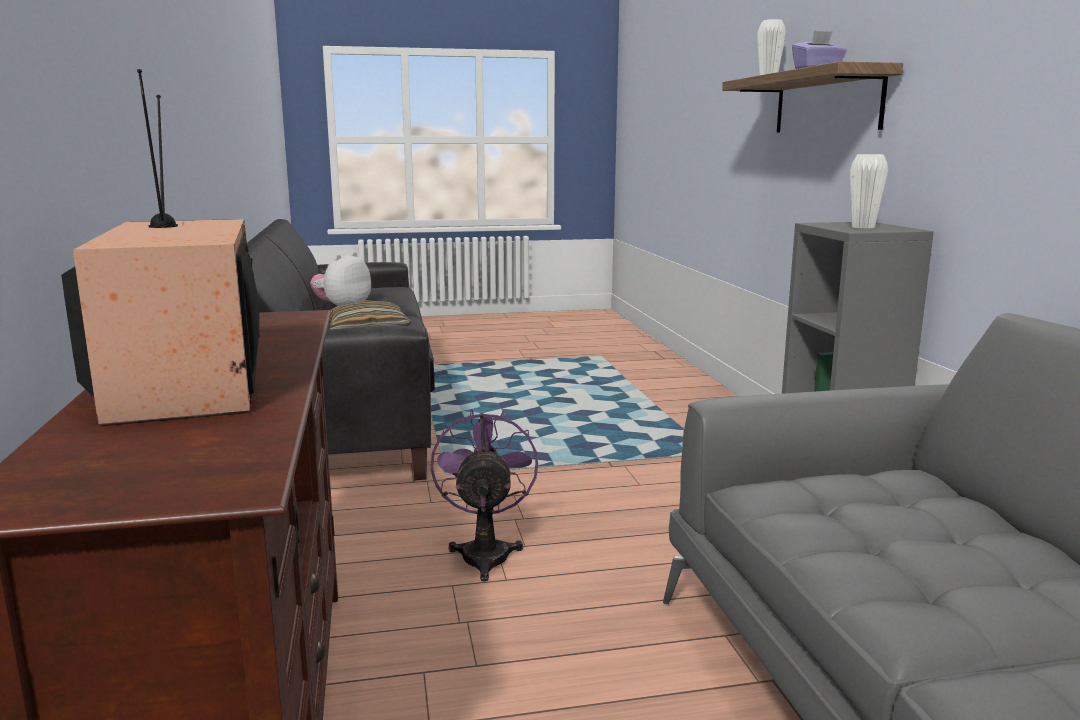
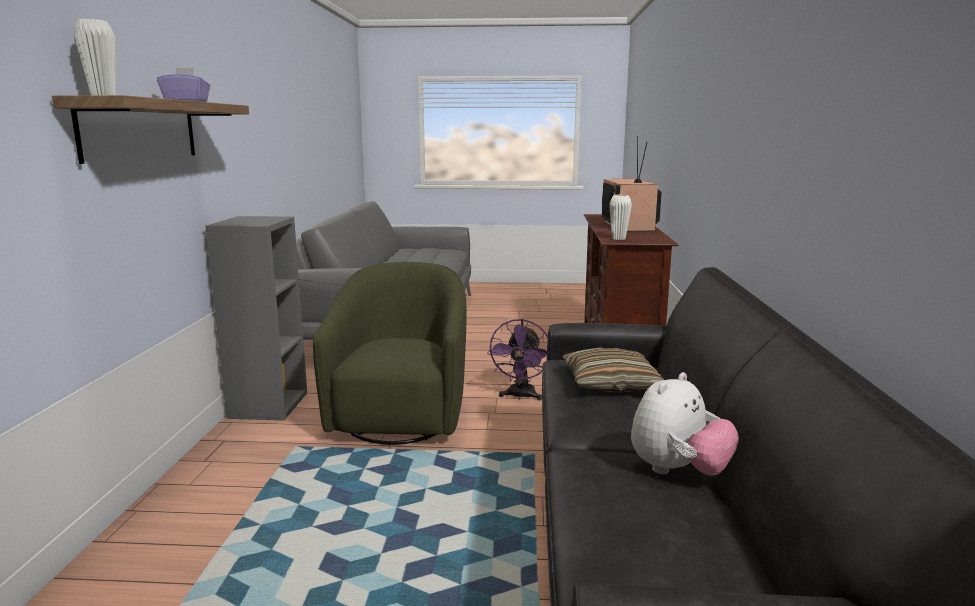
camera: 165 degrees left, 0 degrees up
(639, 499) = (401, 416): none -> green armchair
(863, 227) = (256, 219): white vase -> white vase (618, 238)

